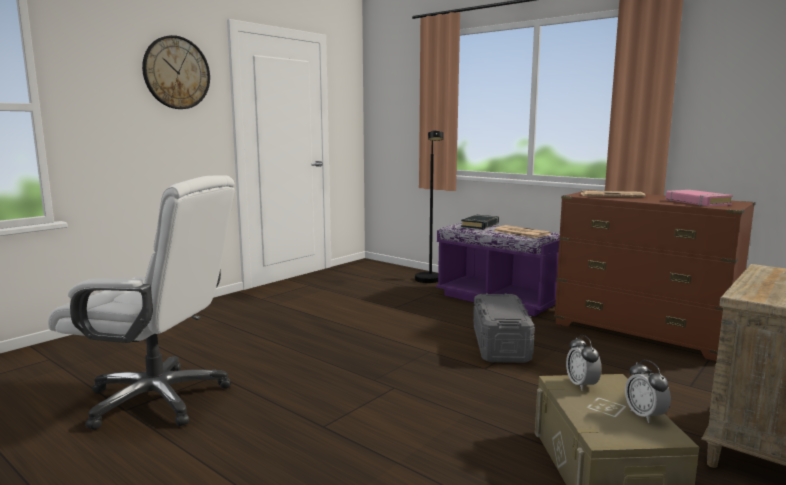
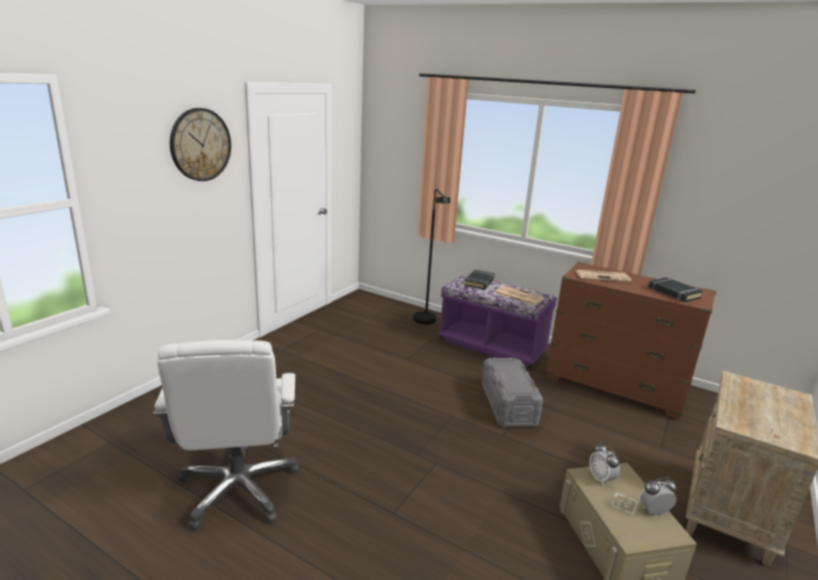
camera: 10 degrees left, 10 degrees up
(159, 398) = (238, 488): white office chair -> white office chair turned 75 degrees clockwise
(645, 415) = (654, 512): alarm clock -> alarm clock turned 105 degrees clockwise
(697, 202) = (673, 293): pink book -> black book

